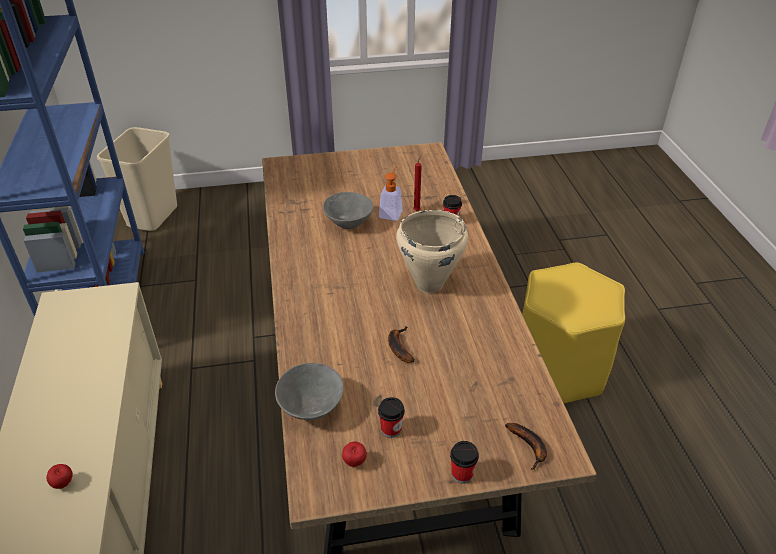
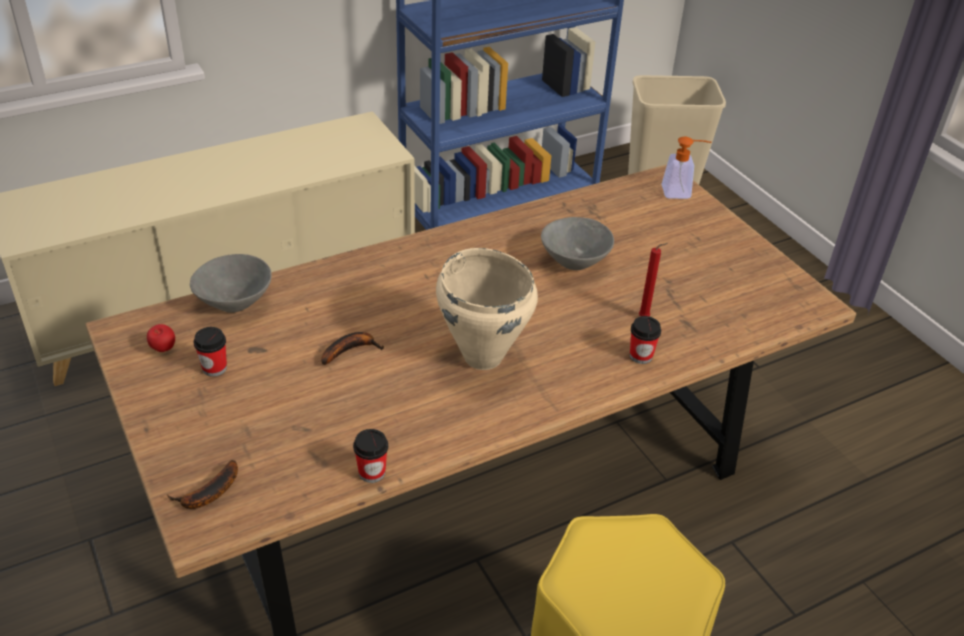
camera: 70 degrees right, 0 degrees up
(63, 484) = (142, 199): apple -> none
(392, 212) = (625, 294): soap dispenser -> soap dispenser (681, 192)
(462, 474) = (157, 437): cup -> cup (372, 472)

